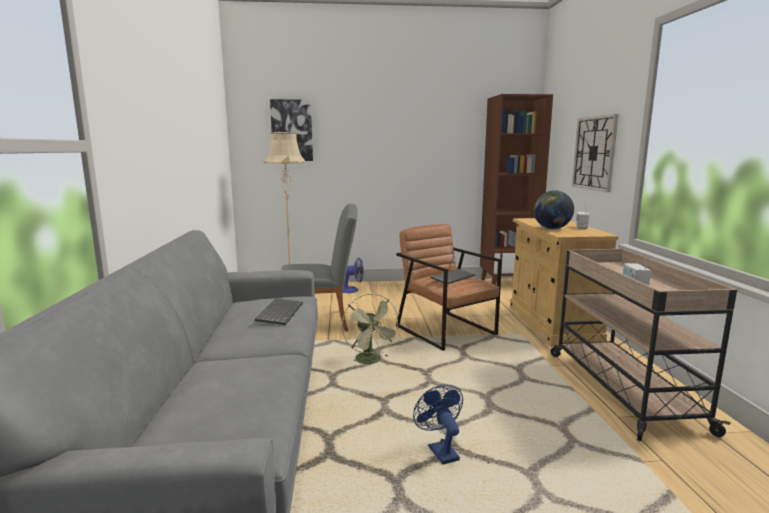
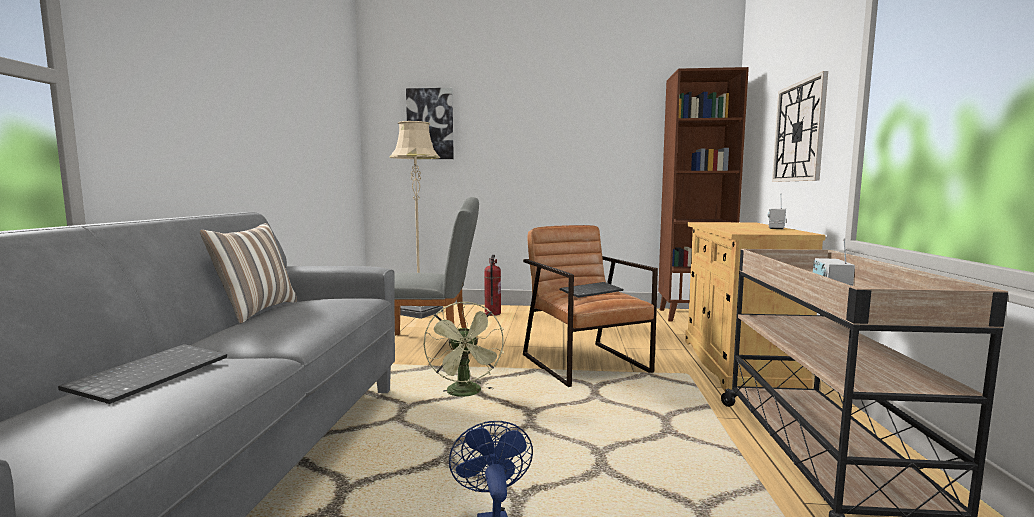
camera: 10 degrees right, 5 degrees down
(225, 314) = (255, 311): none -> pillow
(279, 312) = (314, 311): keyboard -> keyboard (151, 374)
(352, 290) = (492, 313): fan -> fire extinguisher
(551, 229) = (731, 228): globe -> none

